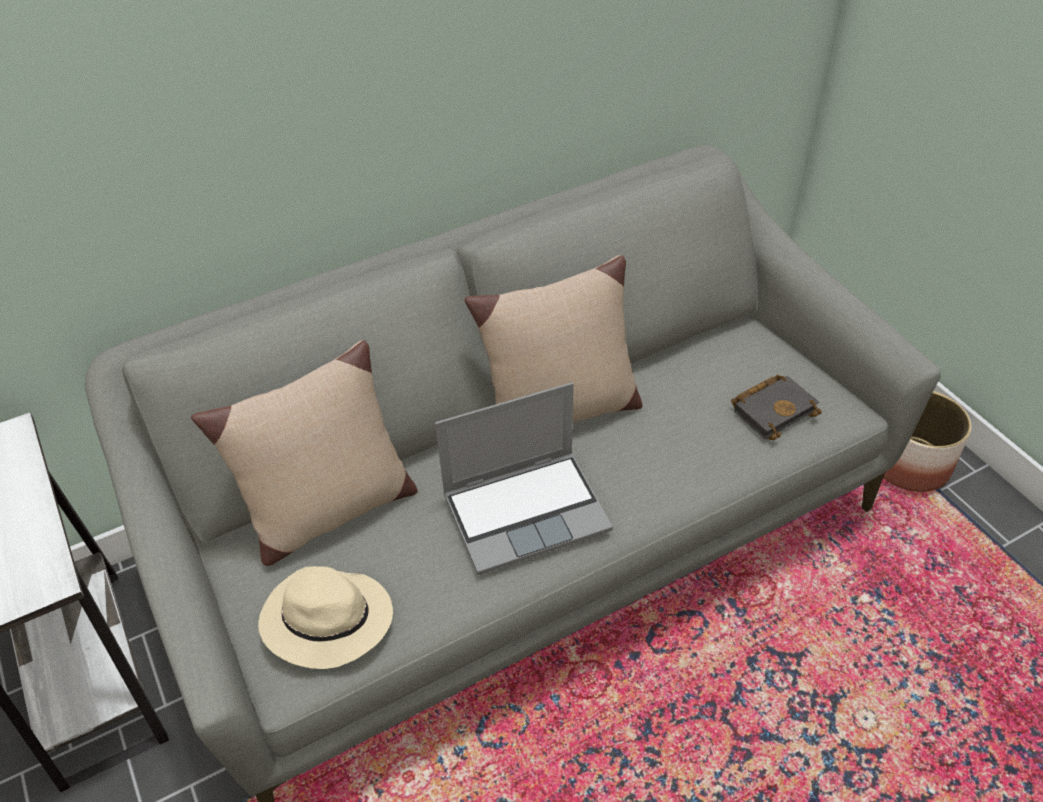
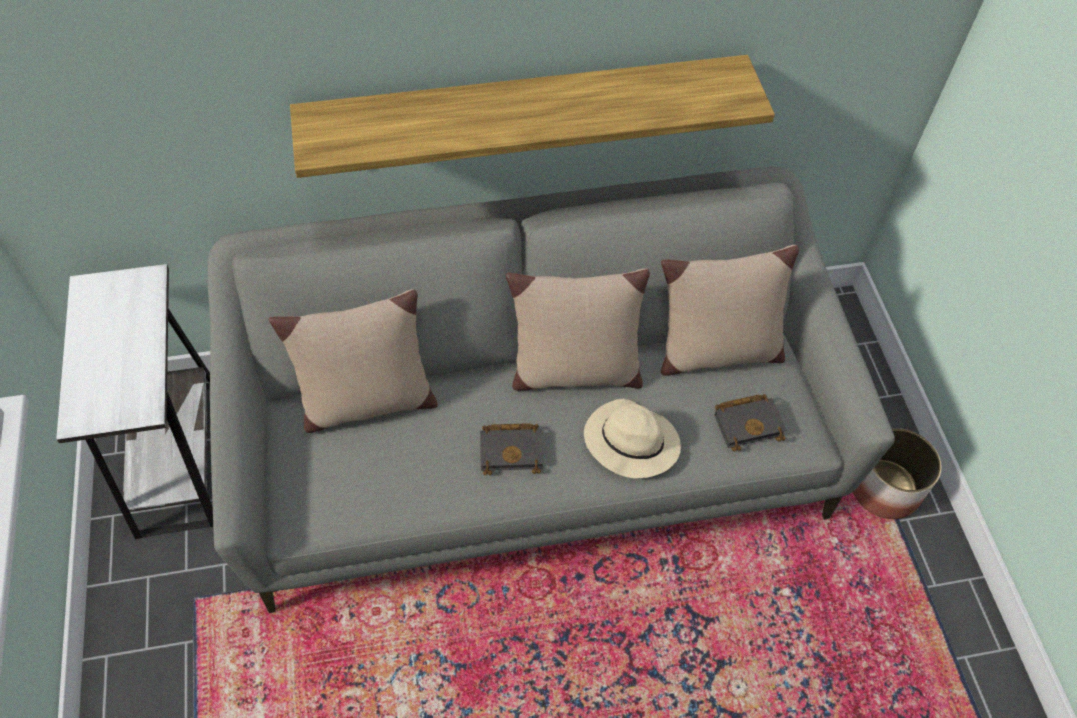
camera: 15 degrees right, 10 degrees up
(325, 620) = (333, 490): beige hat -> beige hat (629, 442)
(431, 115) = (524, 109): none -> shelf
(527, 511) = (513, 450): laptop -> black book
(702, 353) = (715, 352): none -> beige pillow

